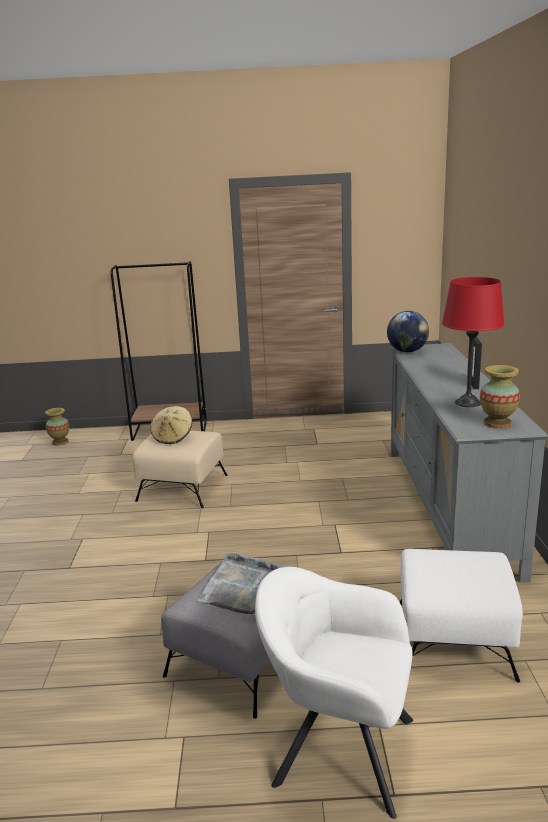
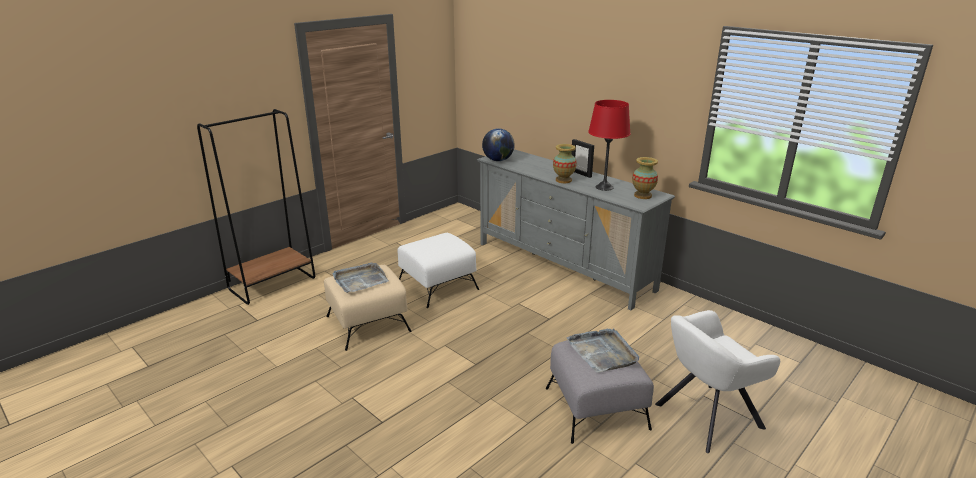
camera: 45 degrees left, 5 degrees up
(60, 442) = (163, 333): vase -> vase (563, 180)
(173, 437) = (360, 280): beige hat -> grey tray
(455, 639) = (671, 336): white ottoman -> white ottoman (438, 285)

